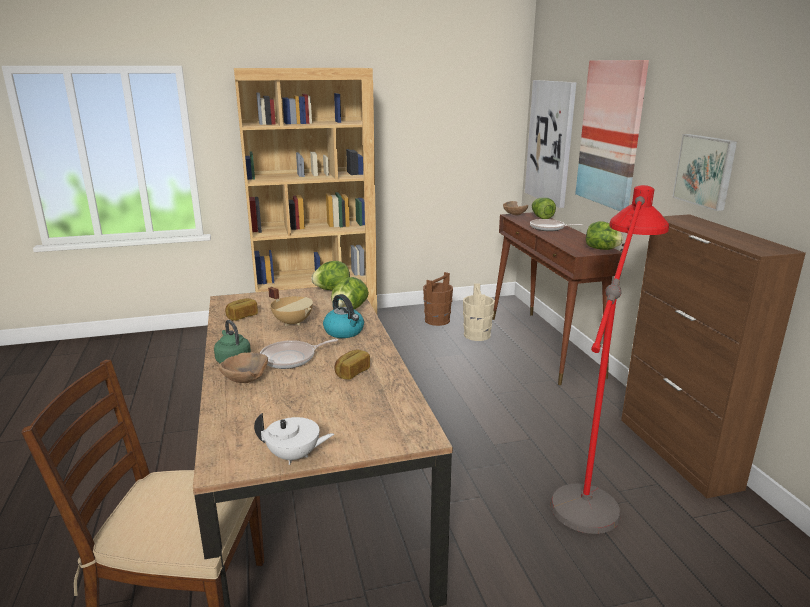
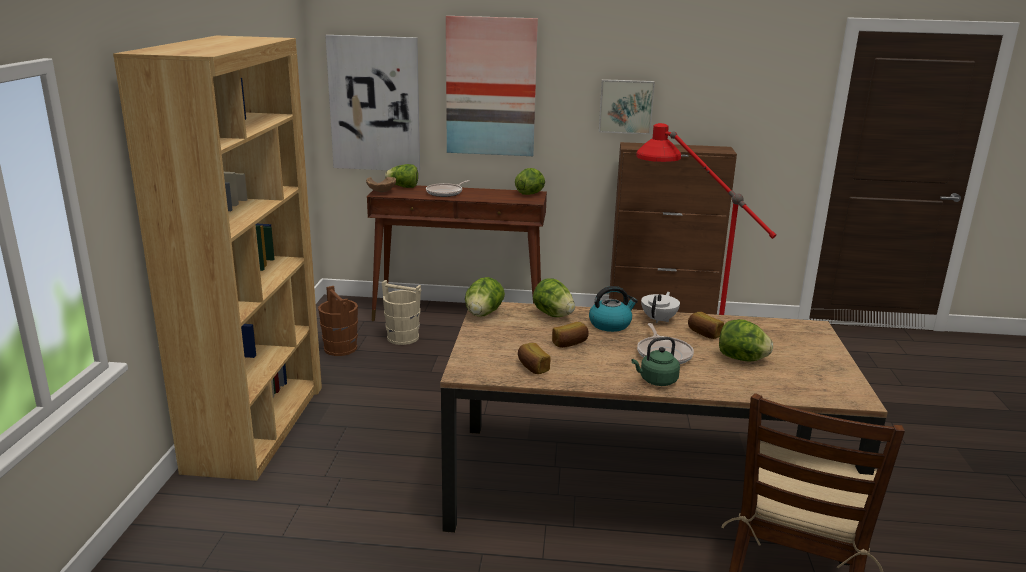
camera: 70 degrees left, 0 degrees up
(244, 380) = (705, 379): brown bowl -> none
(293, 322) = (570, 343): beige cooking pot -> bread
(294, 456) = (842, 371): white teapot -> white teapot (659, 319)
(298, 395) = (742, 359): none -> lettuce

